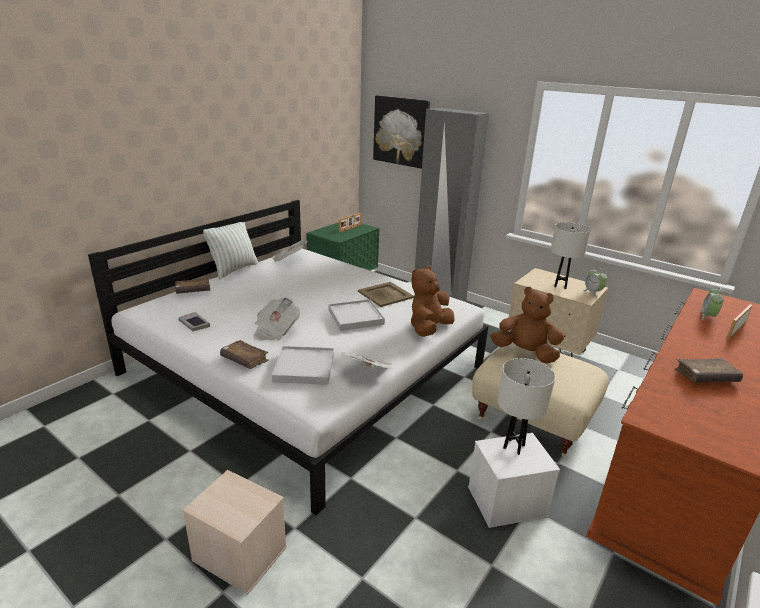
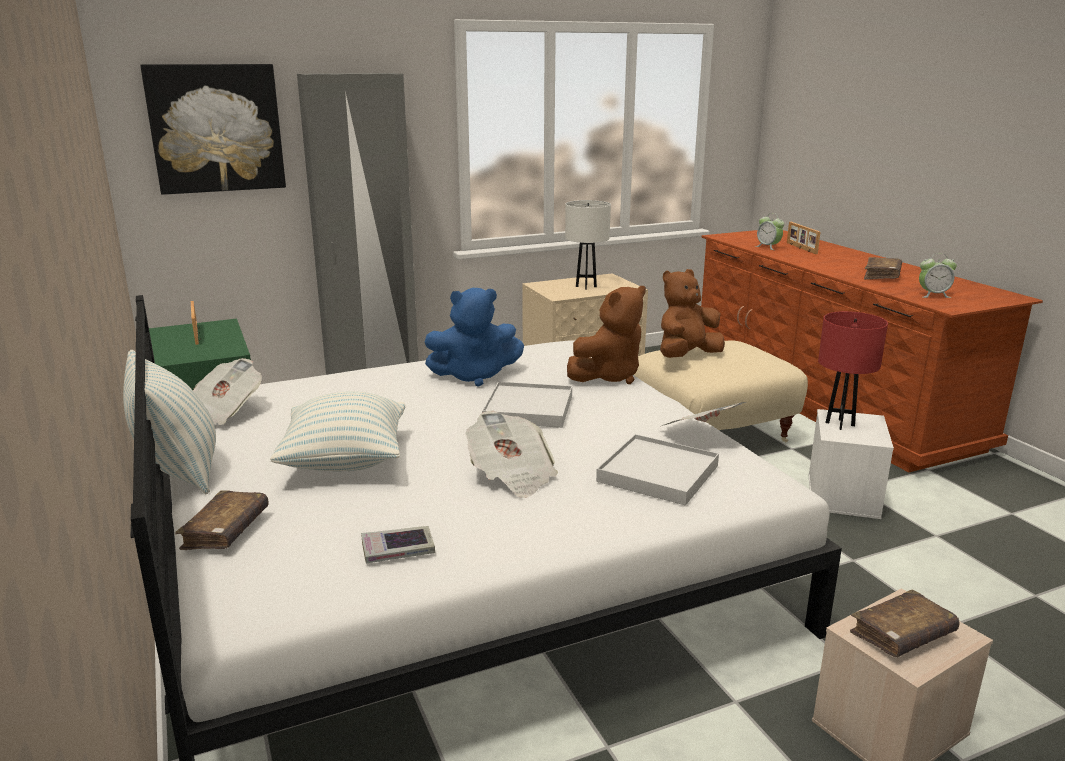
camera: 60 degrees left, 5 degrees down
(244, 360) = (593, 518): brown book -> brown book (902, 635)
(263, 294) = (345, 461): none -> pillow
(385, 294) = (474, 376): beige tray -> blue plush toy
(429, 329) = (608, 376): brown plush toy -> brown plush toy turned 105 degrees counterclockwise
(513, 446) = (839, 424): white table lamp -> red table lamp
(592, 292) = (617, 280): alarm clock -> alarm clock (933, 295)

